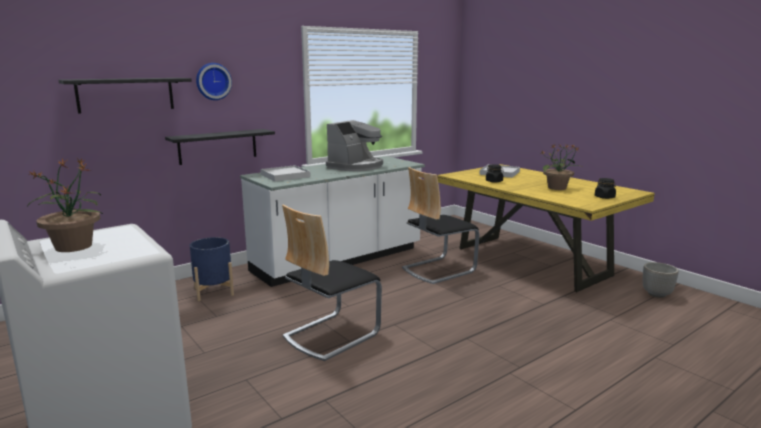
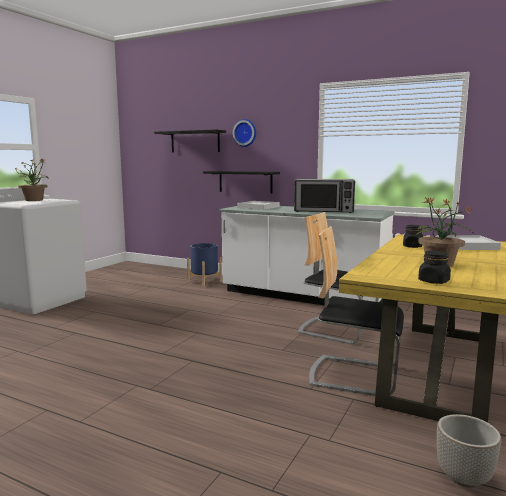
camera: 65 degrees right, 5 degrees down
(330, 334) = (165, 318): chair -> chair (354, 375)
(356, 166) = (324, 211): coffee machine -> microwave

